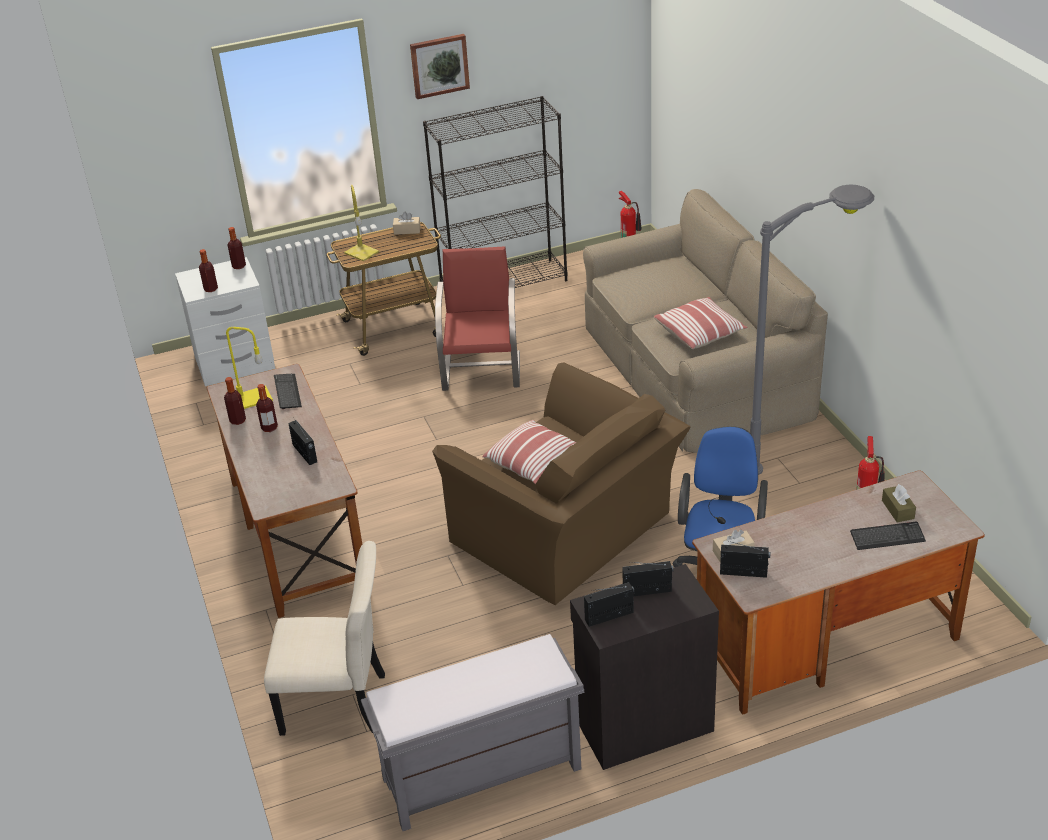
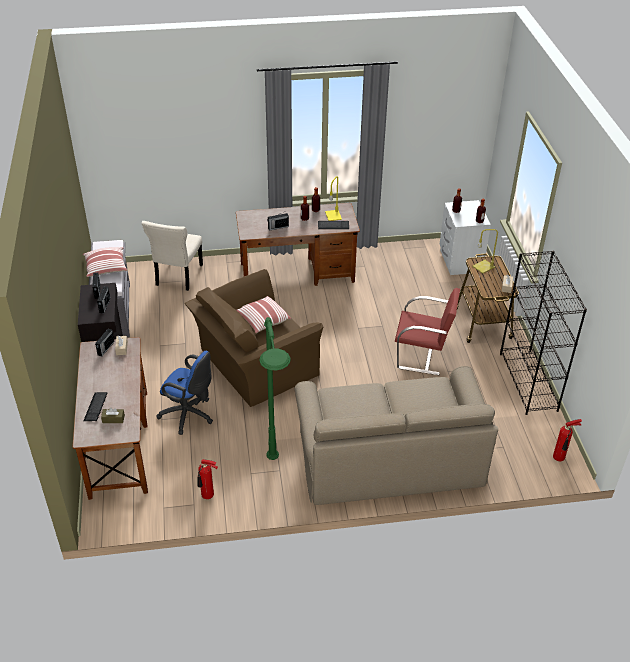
camera: 100 degrees right, 5 degrees up
(439, 65) = (569, 229): picture -> none
(700, 333) = (351, 406): pillow -> pillow (106, 268)
(806, 454) = (276, 486): grey floor lamp -> green floor lamp

